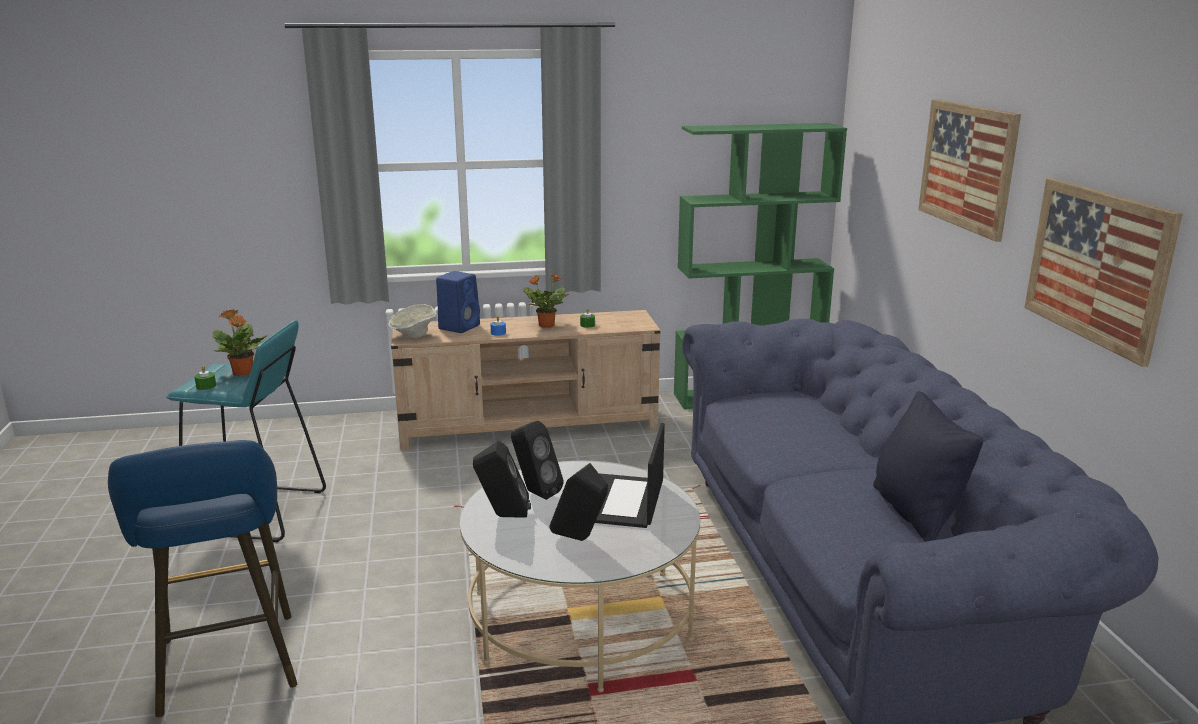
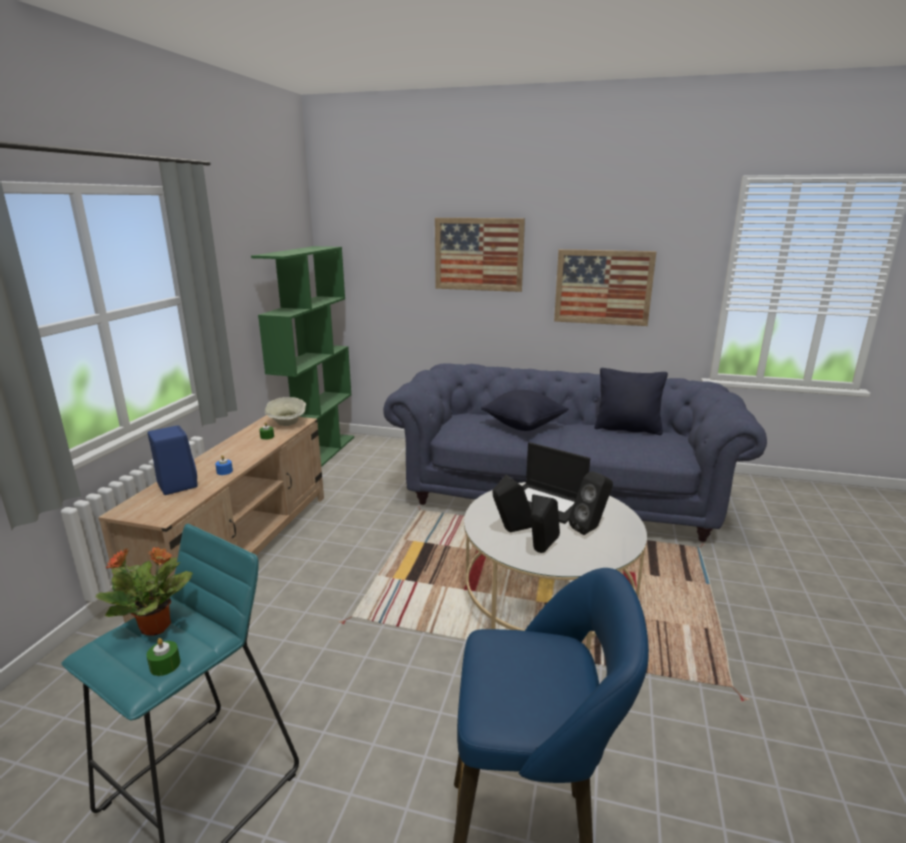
camera: 65 degrees left, 0 degrees up
(413, 336) = (160, 511): beige bowl -> beige bowl (287, 423)
(545, 325) = (240, 450): potted plant -> none
(812, 436) = (523, 425): none -> black pillow

